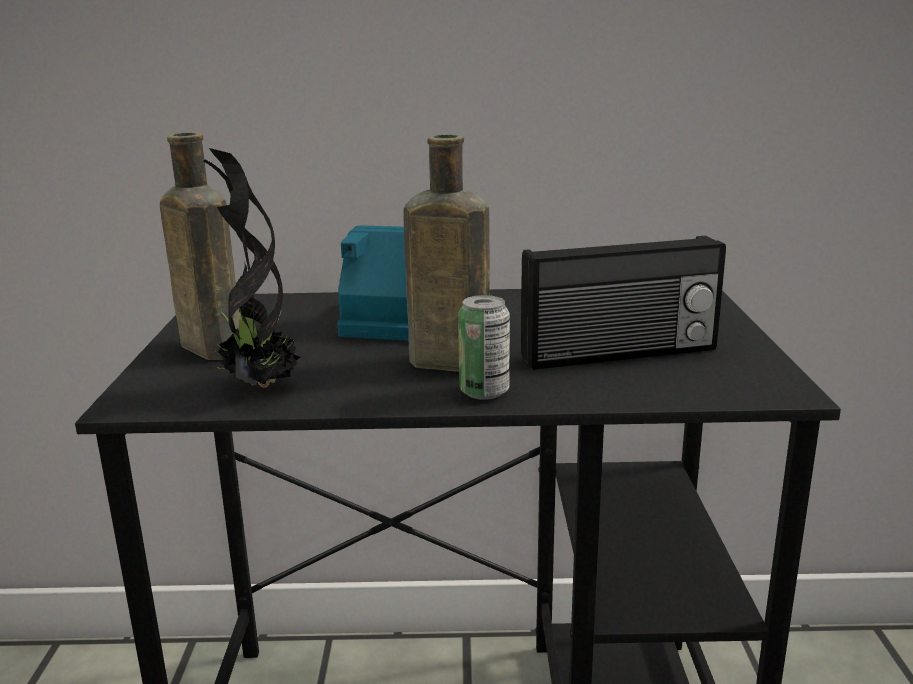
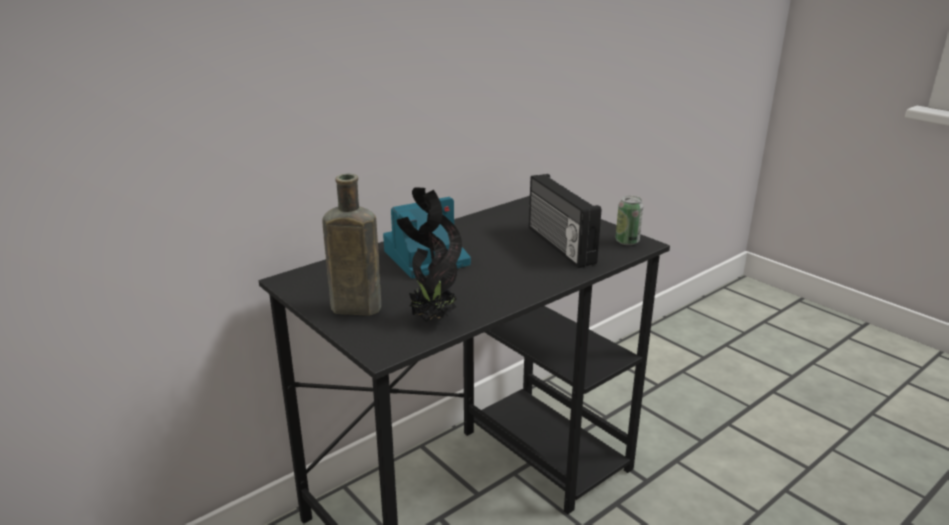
camera: 40 degrees left, 5 degrees up
(443, 362) = (492, 275): brown bottle -> none
(484, 391) = (537, 283): can -> can (627, 241)
(620, 354) = (559, 245): radio -> radio turned 120 degrees clockwise

